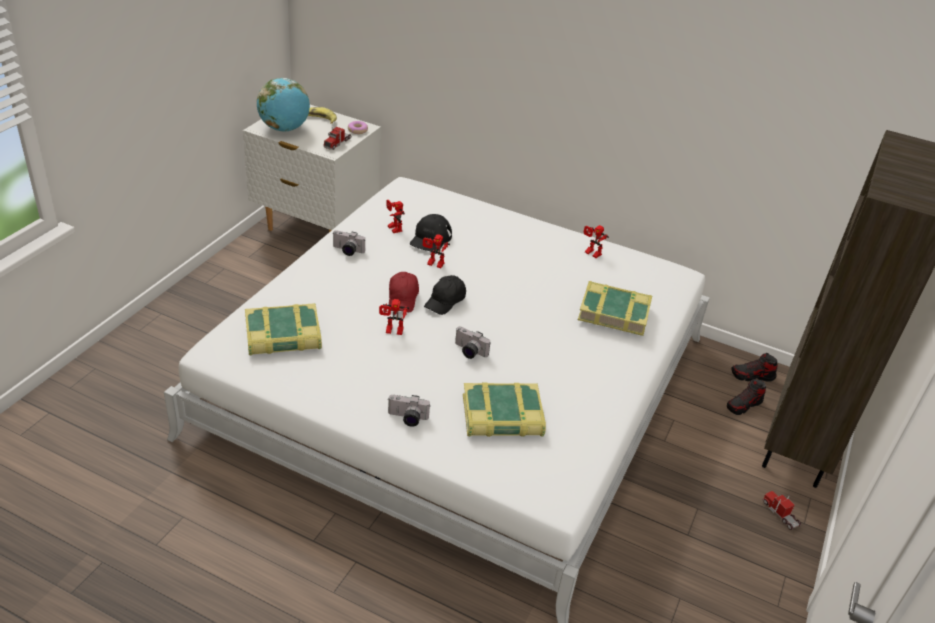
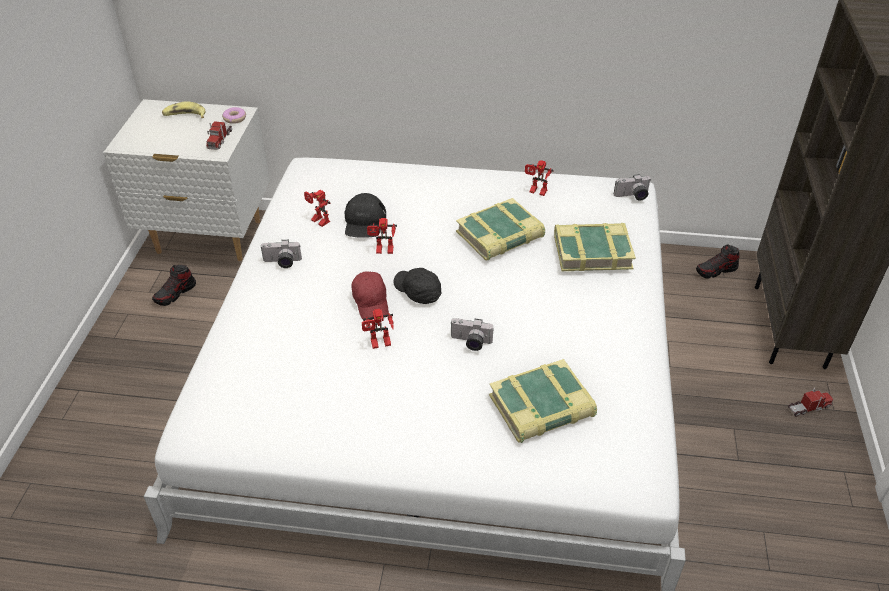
camera: 15 degrees left, 5 degrees up
(283, 336) = (262, 388): book -> book (500, 236)
(284, 129) = (151, 138): globe -> none
(407, 419) = (445, 443): camera -> camera (632, 196)
(445, 301) = (417, 291): black cap -> black cap turned 120 degrees clockwise
(744, 405) = (723, 304): shoe -> shoe (175, 293)
(780, 513) = (808, 407): toy truck -> toy truck turned 120 degrees clockwise

